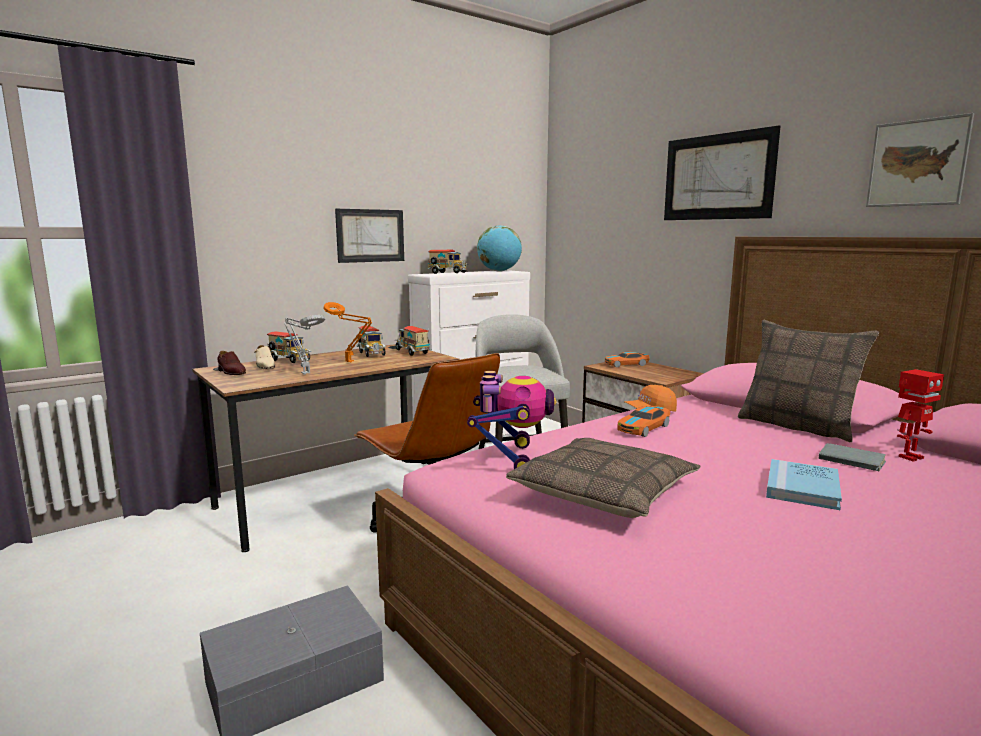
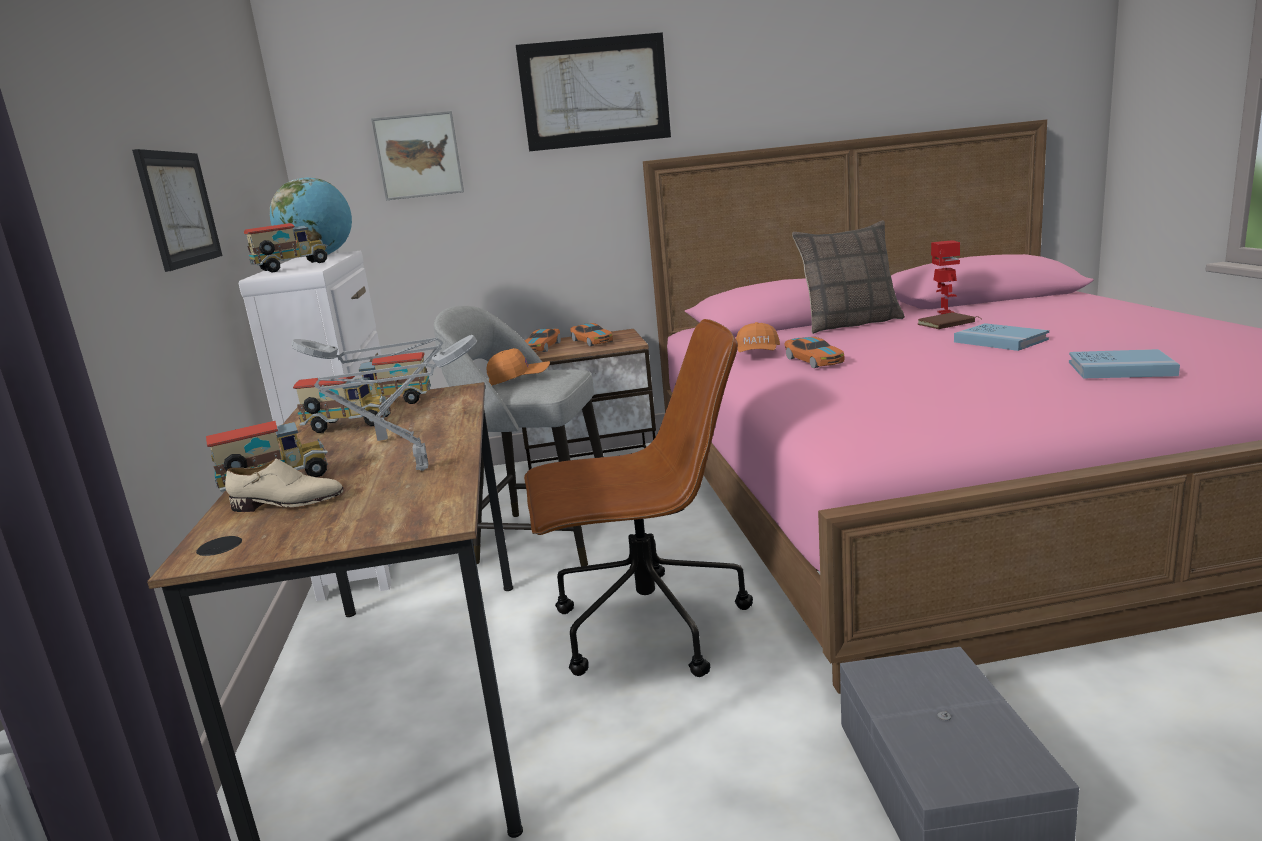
camera: 60 degrees left, 5 degrees up
(231, 372) = (294, 531): brown shoe -> none
(351, 362) = (387, 439): orange table lamp -> grey table lamp
(510, 458) = (869, 412): toy robot -> none
(519, 370) = (519, 379): none -> orange cap
(604, 492) = (987, 389): pillow -> none
(656, 371) = (592, 341): none -> toy car
(740, 550) = (1121, 369): none -> blue book
(850, 461) = (947, 324): grey book -> brown book
(917, 163) = (796, 75): picture -> picture (418, 156)

